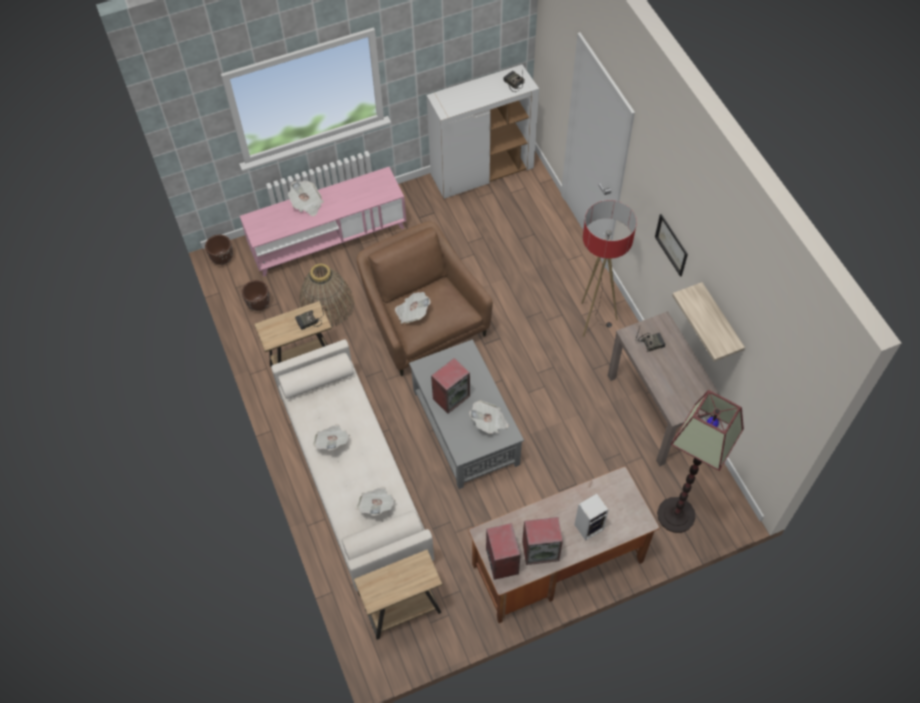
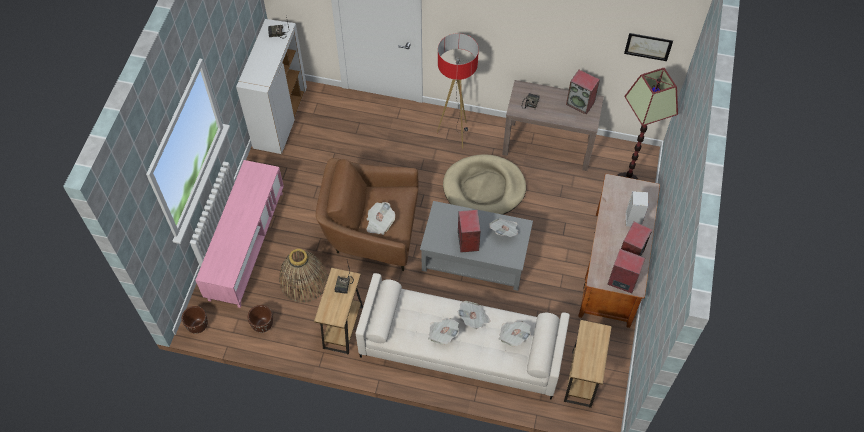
camera: 55 degrees left, 0 degrees up
(307, 204) = (228, 230): newspaper -> newspaper (473, 318)
(552, 385) = (484, 188): none -> beige dog bed
(671, 245) = (500, 33): picture -> picture (648, 46)
(695, 388) = (580, 103): none -> speaker
(720, 322) = (575, 48): shelf -> none

